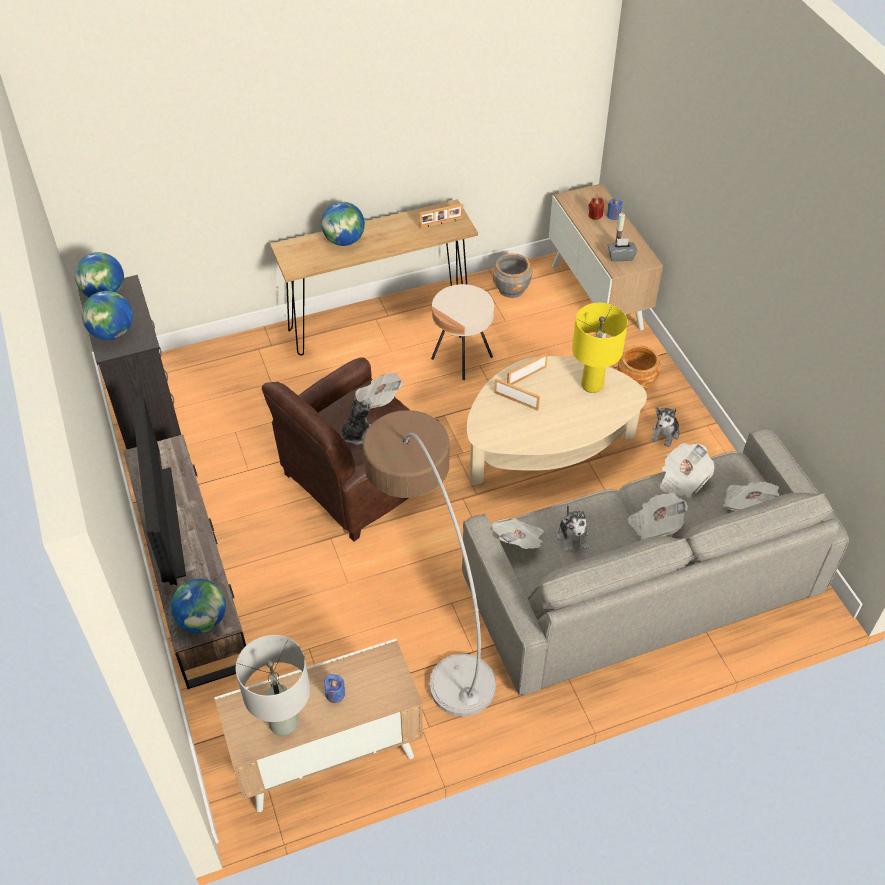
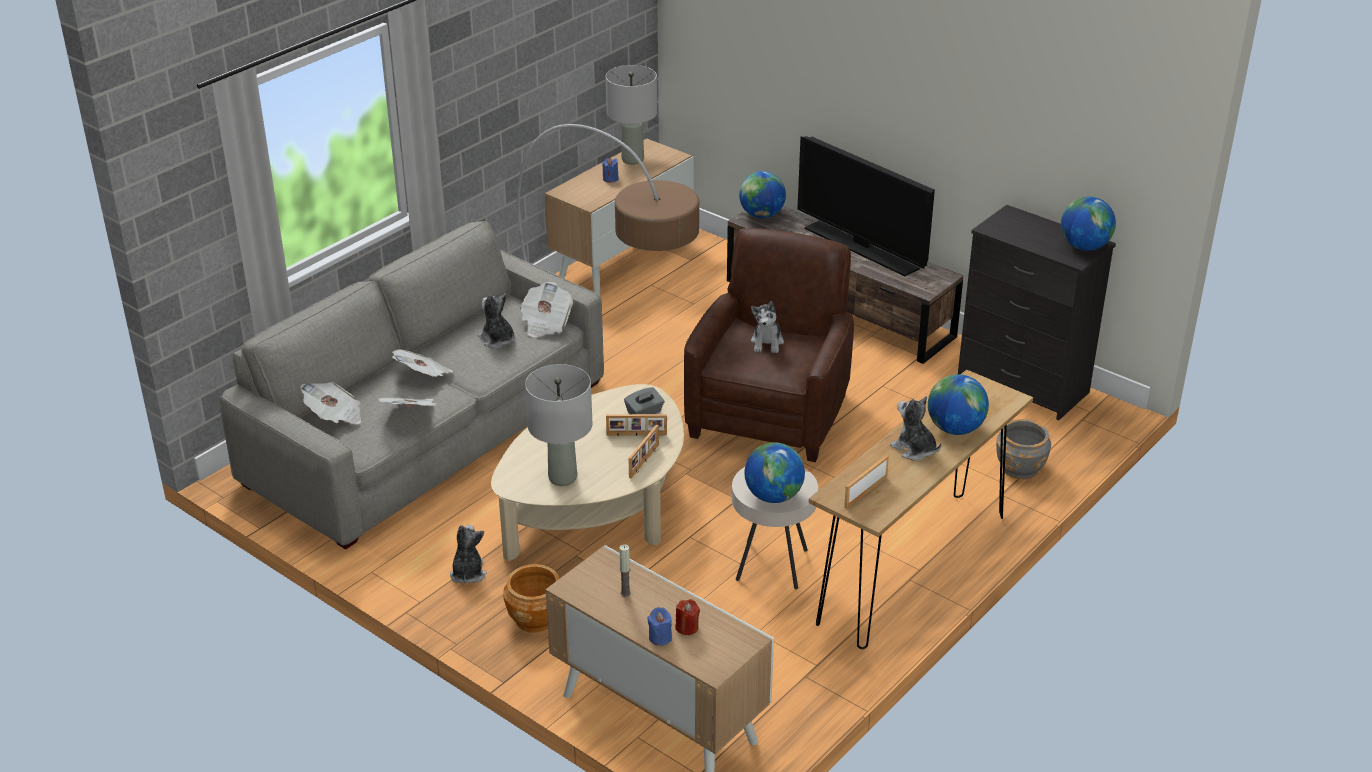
camera: 150 degrees right, 15 degrees down
(112, 333) = (1027, 225): globe -> globe (773, 496)
(377, 400) = (775, 371): newspaper -> none
(384, 237) = (914, 449): none -> plush toy
(511, 289) = (786, 679): grey planter -> grey planter (1020, 468)
(592, 385) = (562, 477): yellow table lamp -> grey table lamp
(620, 256) = (610, 578): grey tissue box -> grey tissue box (644, 413)

